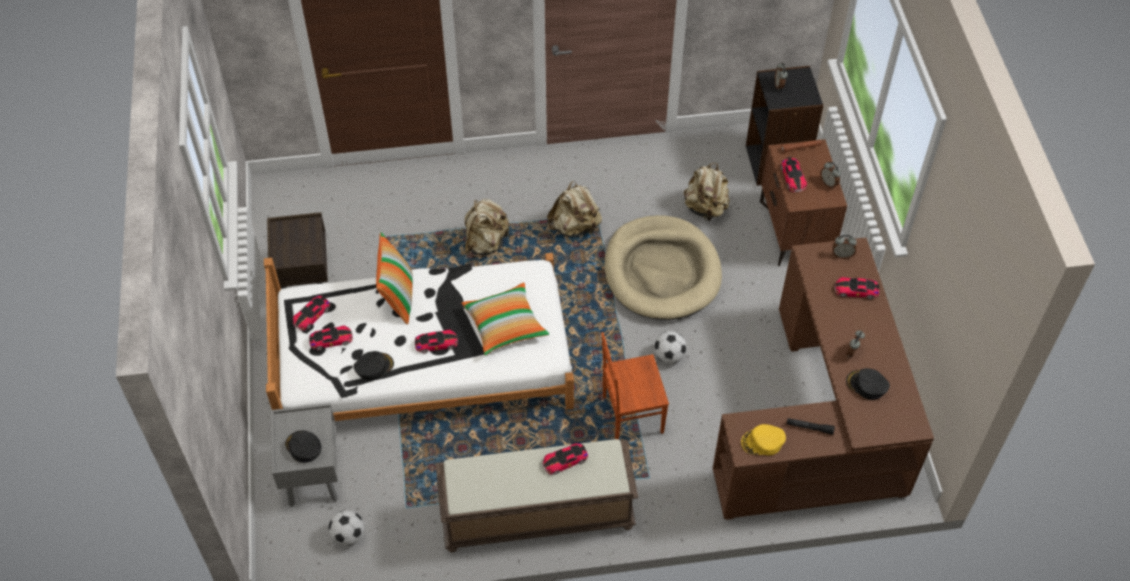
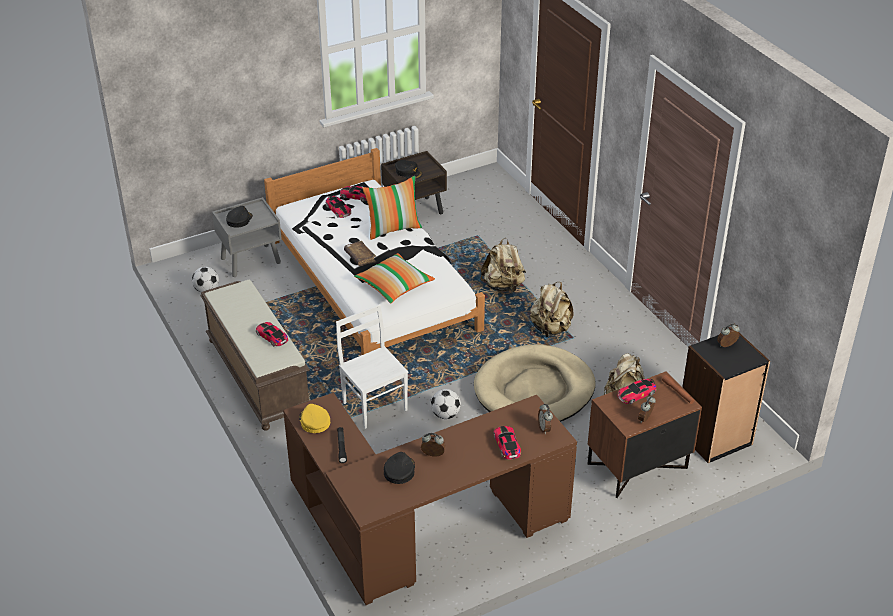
camera: 70 degrees right, 15 degrees down
(374, 367) = (324, 234): black cap -> black cap (408, 172)
(436, 343) = (360, 257): toy car -> brown book
(631, 414) = (375, 405): brown chair -> white chair

